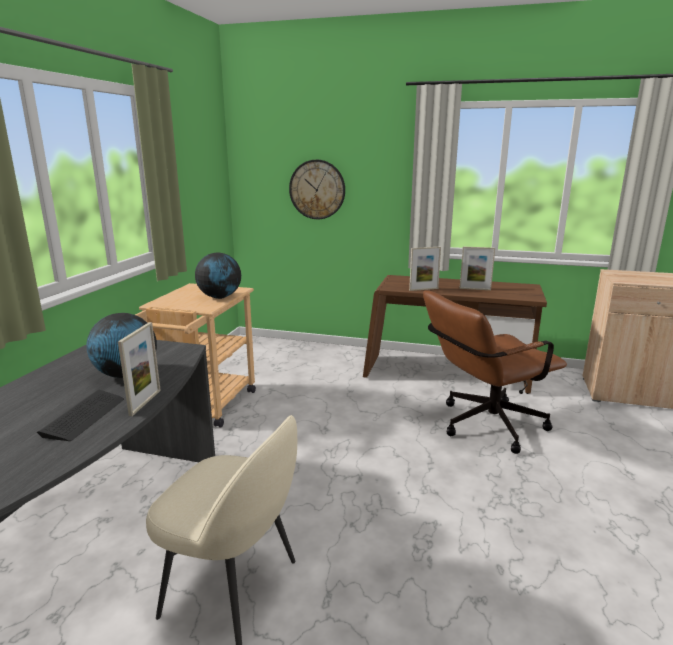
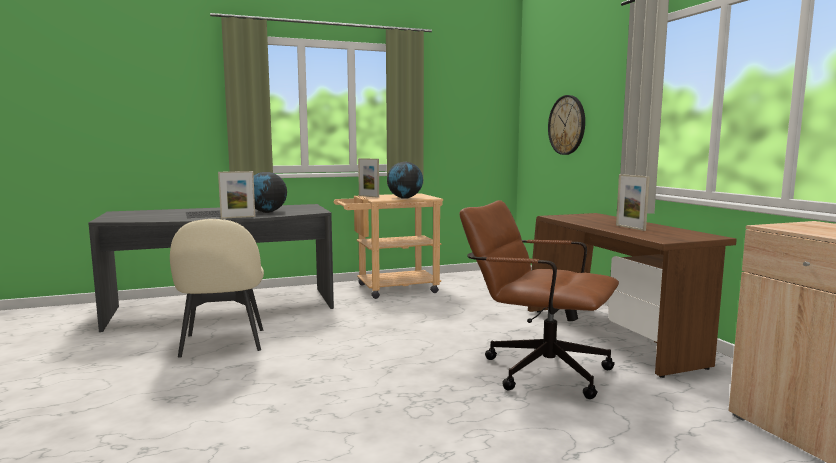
camera: 55 degrees right, 10 degrees down
(423, 289) = (578, 220): picture frame -> picture frame (368, 196)

